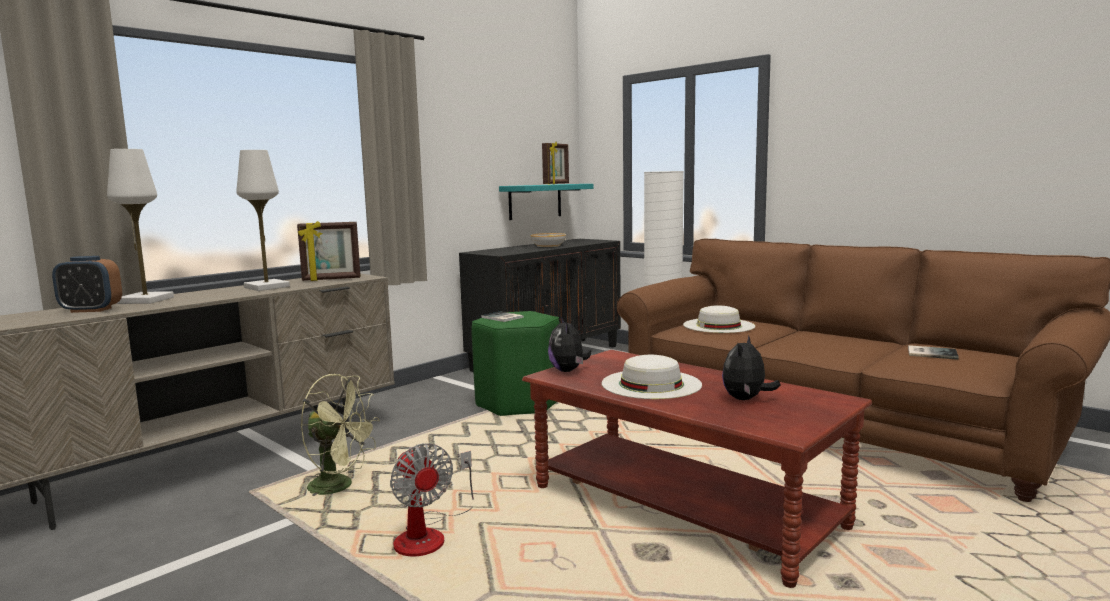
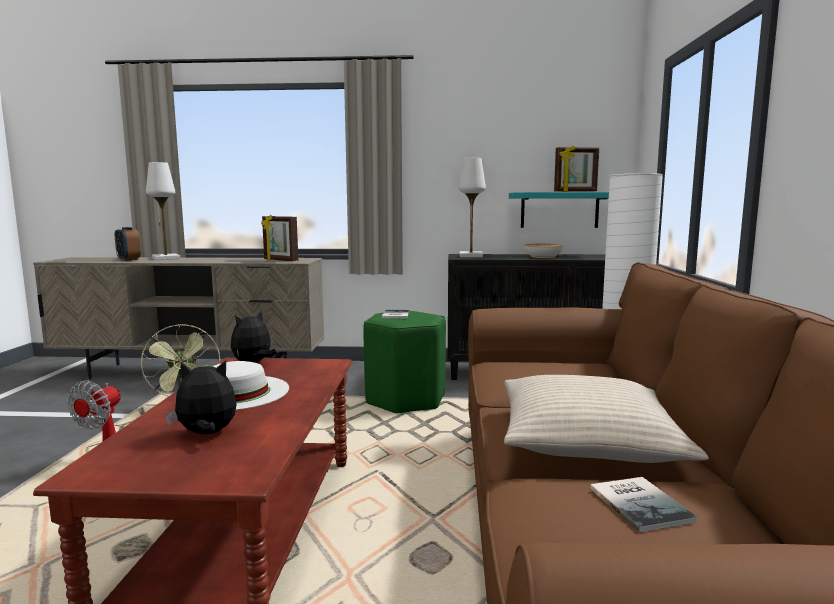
camera: 50 degrees right, 0 degrees up
(267, 287) = (232, 260): white table lamp -> white table lamp (471, 256)
(718, 325) = (545, 372): white hat -> none
(836, 345) = (587, 439): none -> beige pillow

